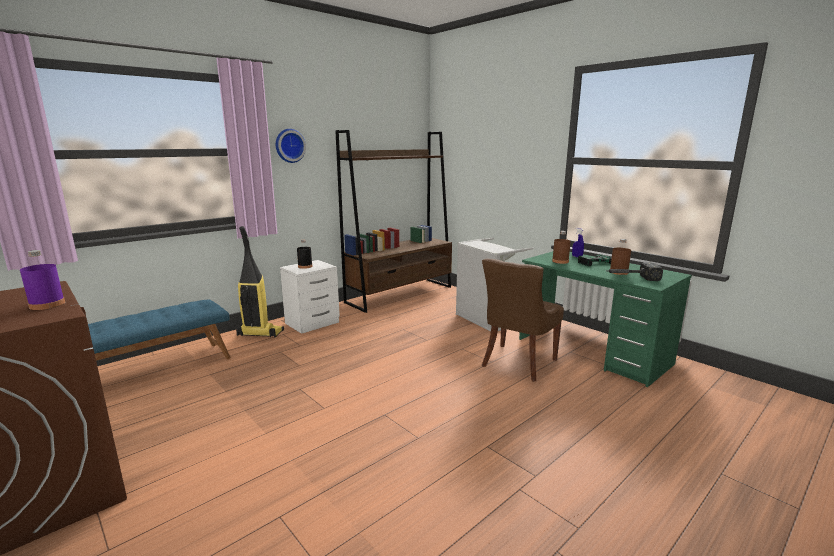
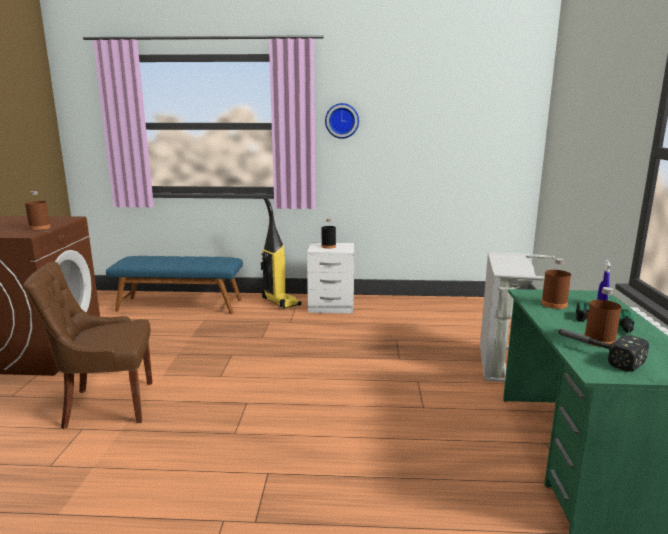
camera: 45 degrees right, 0 degrees up
(47, 304) = (39, 228): purple bottle -> brown bottle
(400, 294) = (459, 306): brown bookcase -> none
(517, 363) = (448, 422): brown chair -> brown chair (107, 405)

